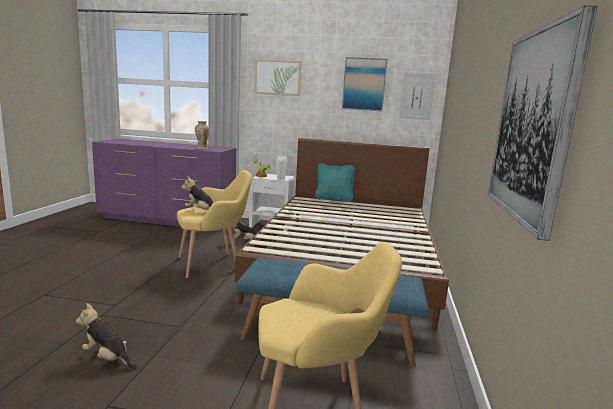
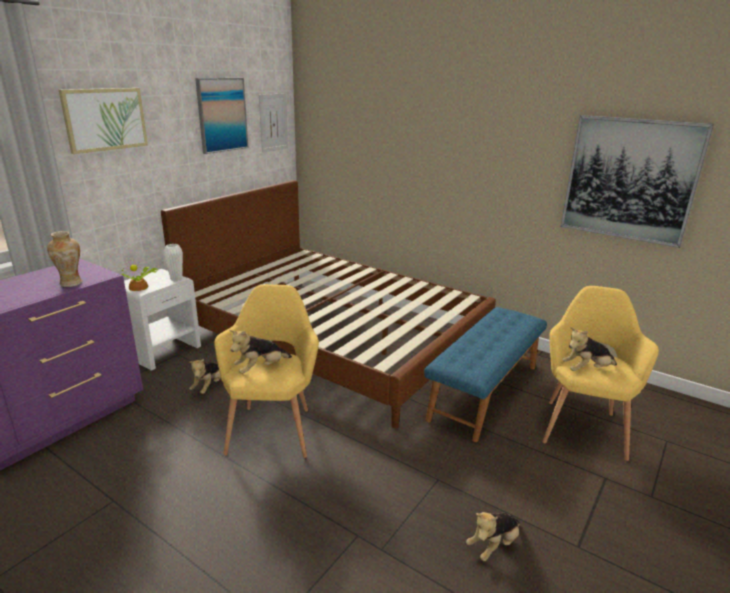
camera: 65 degrees left, 10 degrees up
(286, 310) = (587, 370): none -> plush toy
(334, 199) = (226, 277): turquoise pillow -> none

